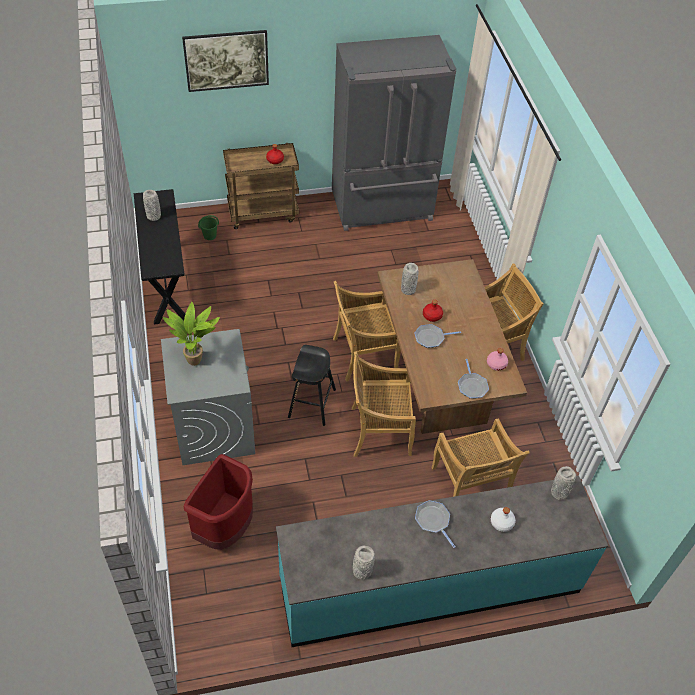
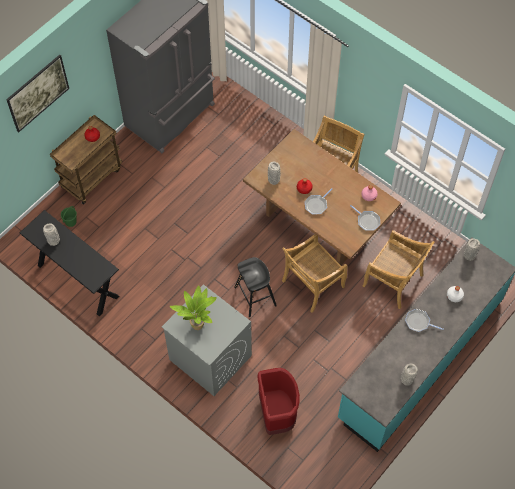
camera: 35 degrees left, 10 degrees up
(363, 355) = (257, 239): beige chair -> none

